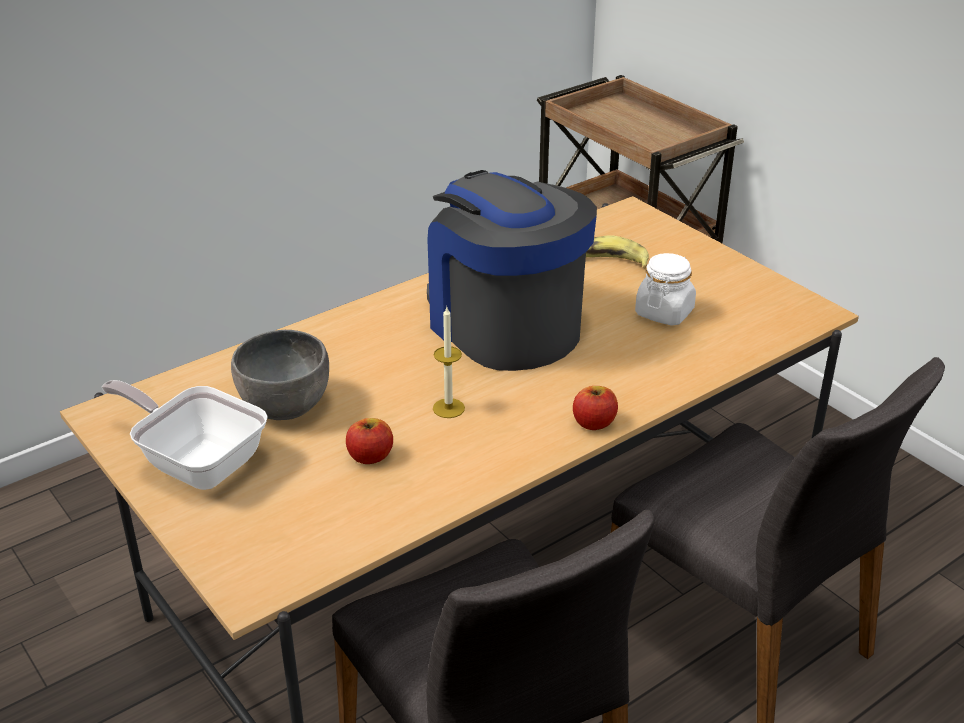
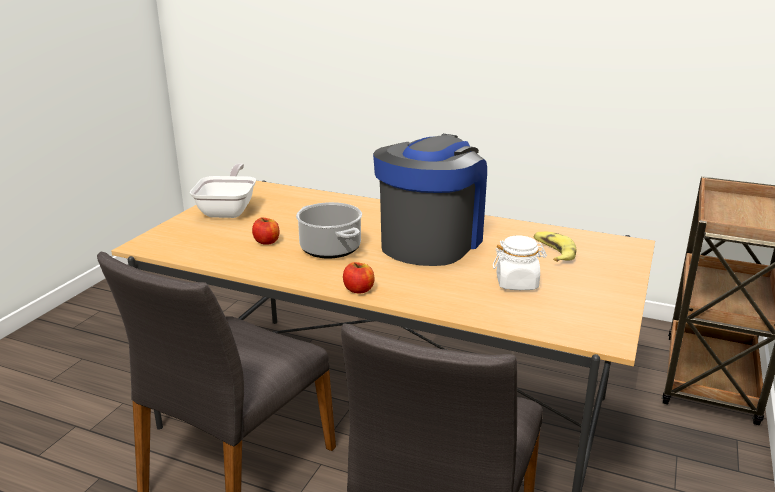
camera: 60 degrees right, 10 degrees down
(285, 408) = (289, 214): grey bowl -> none
(448, 408) = (329, 248): candle -> cooking pot

